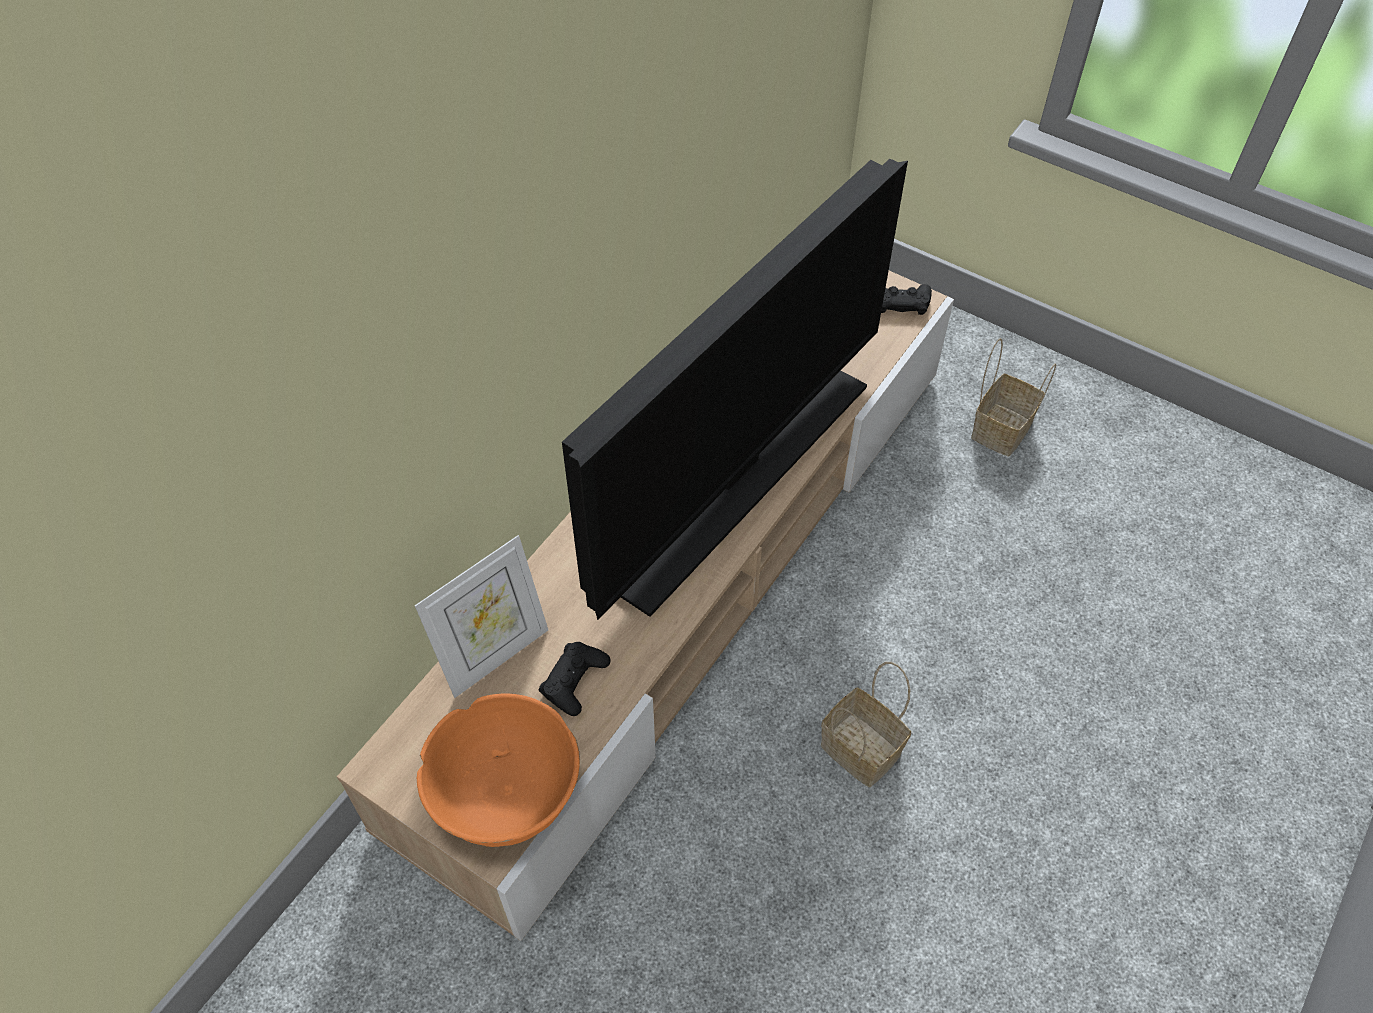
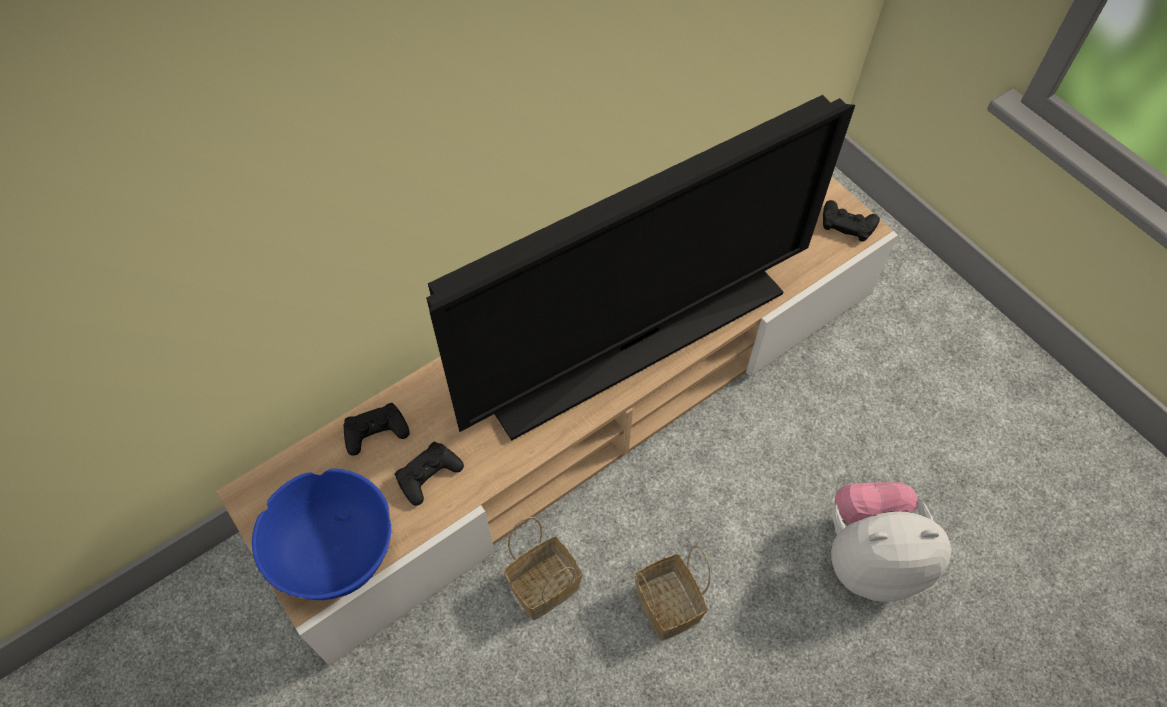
camera: 20 degrees right, 5 degrees up
(495, 655) = (376, 431): picture frame -> black game controller
(506, 794) = (335, 552): orange bowl -> blue bowl
(1001, 428) = (911, 359): basket -> basket (545, 584)
(1042, 633) = (870, 557): none -> plush toy

